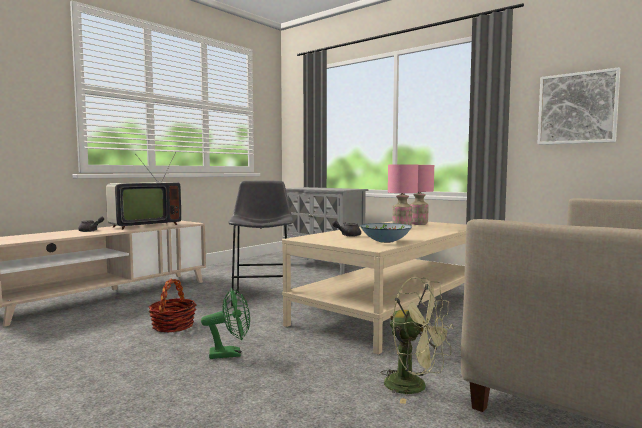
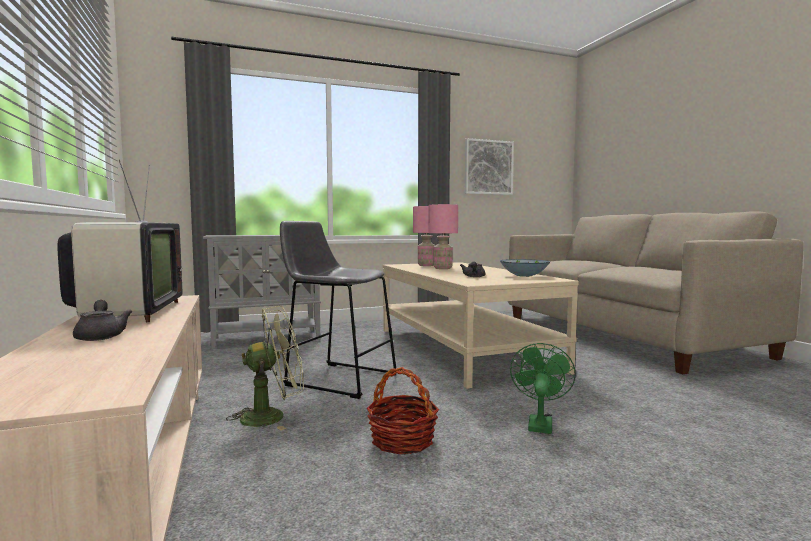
camera: 60 degrees left, 0 degrees up
(415, 387) = (645, 378): green fan -> green fan (272, 416)

